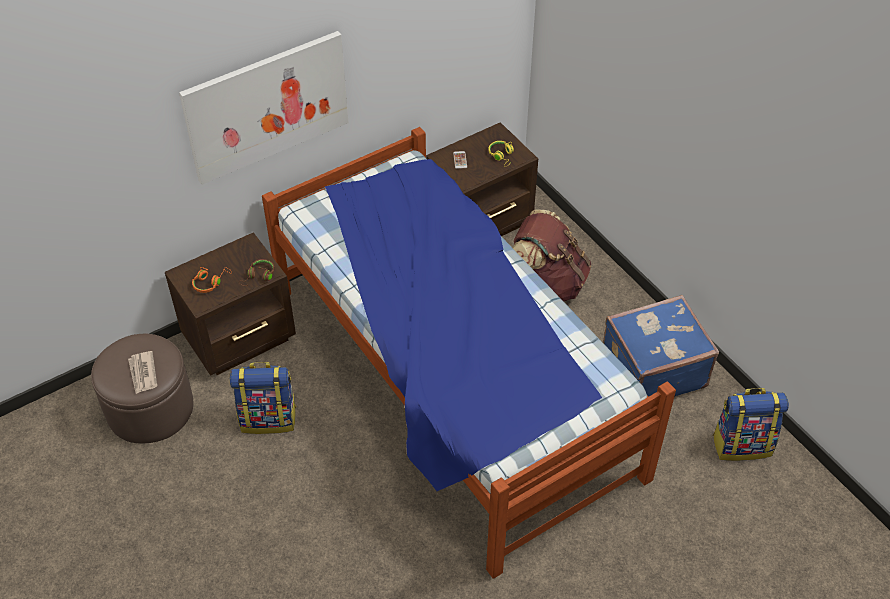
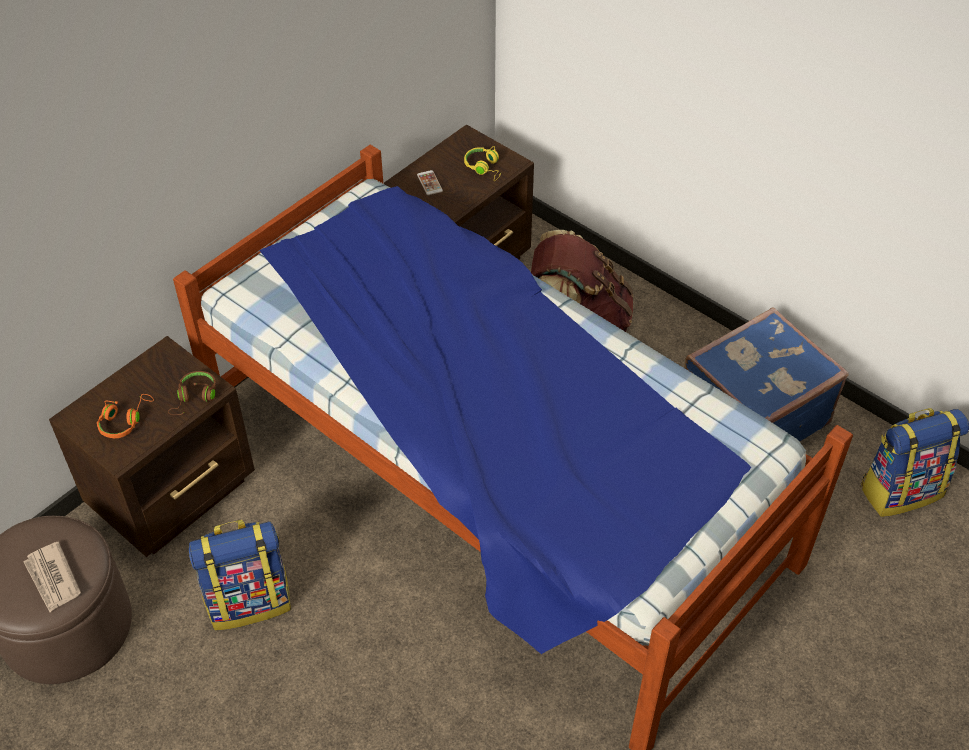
camera: 15 degrees left, 0 degrees up
(267, 106) = (165, 141): picture -> none

